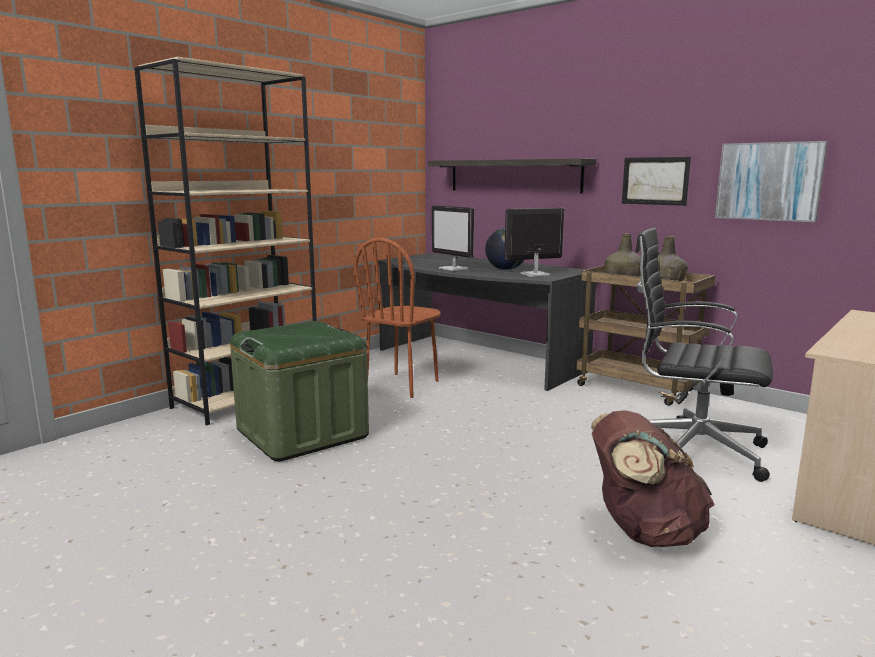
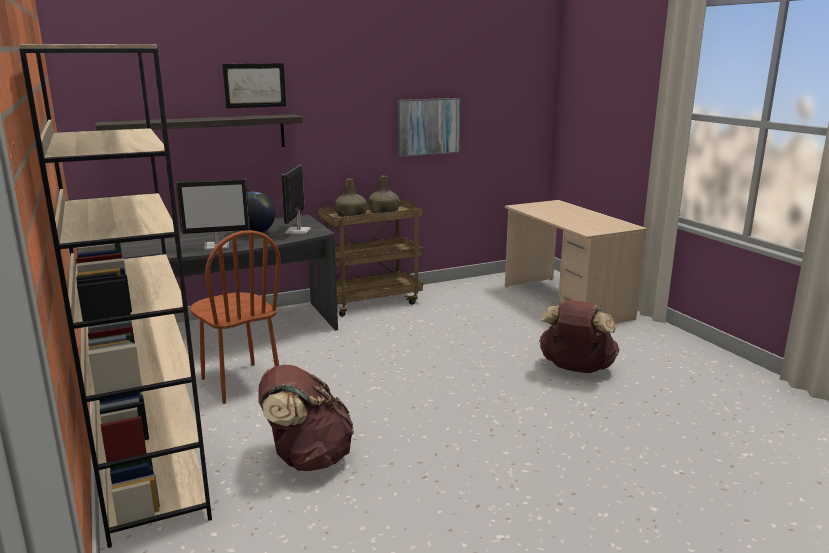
camera: 65 degrees left, 5 degrees up
(302, 433) = (307, 458): green storage box -> brown backpack
(655, 181) = (349, 131): picture -> picture (254, 85)
(691, 450) = (485, 322): black office chair -> none

